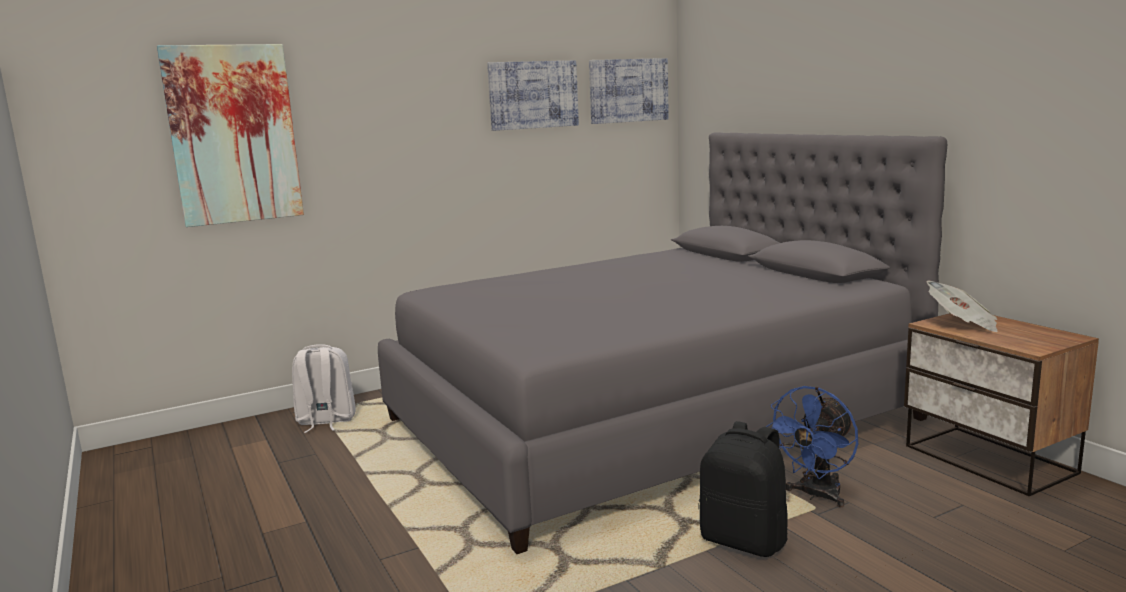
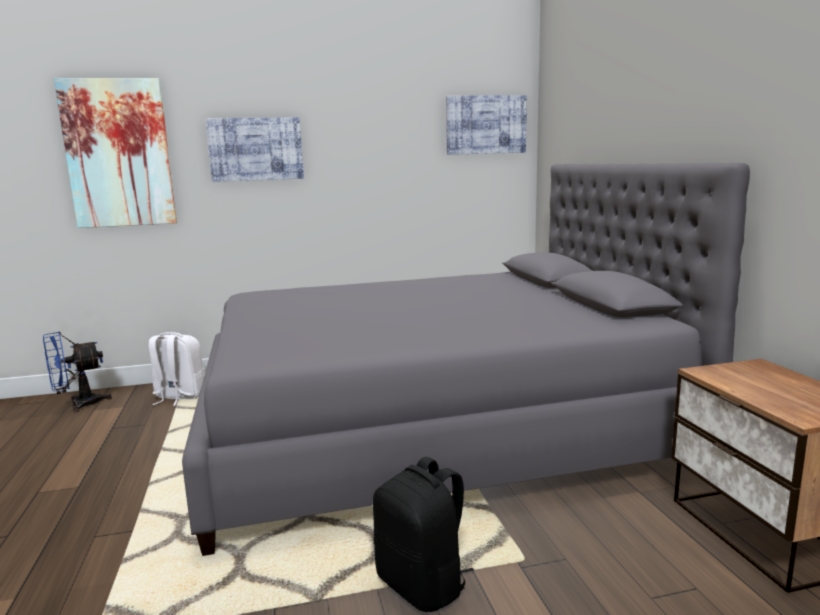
camera: 15 degrees right, 0 degrees up
(533, 95) = (390, 126): picture -> picture (256, 149)
(816, 495) = (535, 544): blue fan -> blue fan (78, 405)
(962, 324) = (739, 376): newspaper -> none

